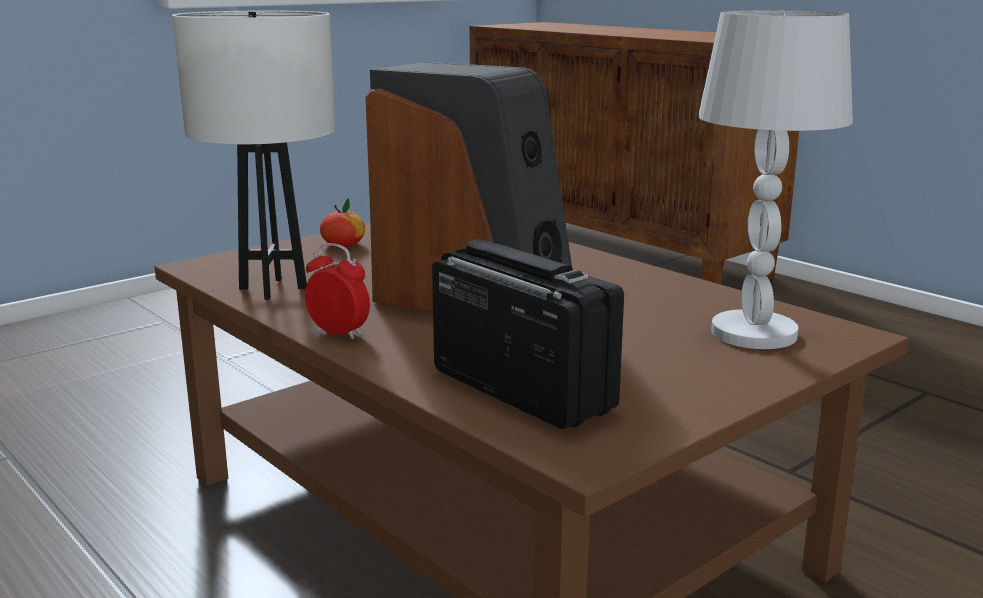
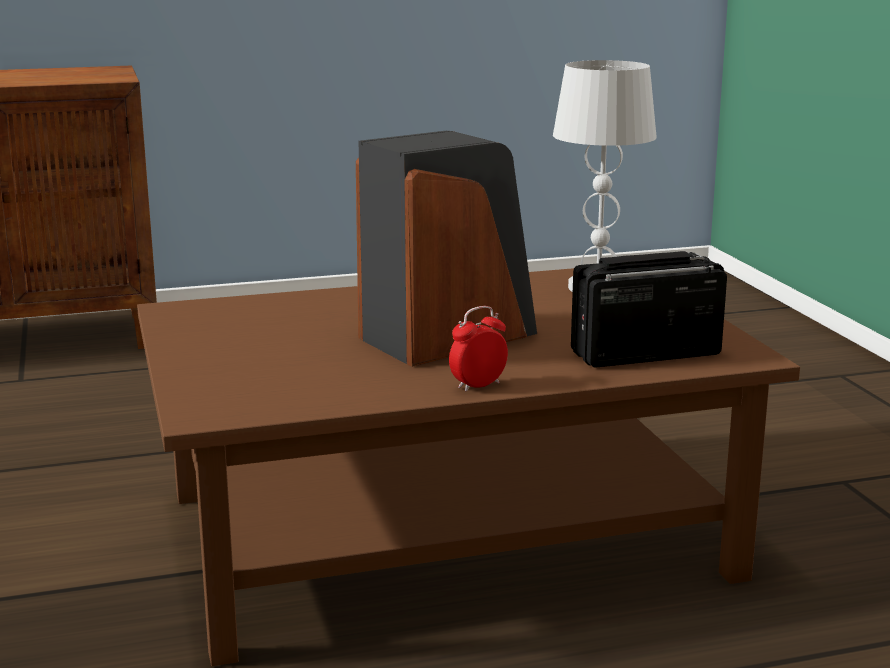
camera: 65 degrees left, 0 degrees up
(272, 288) = (324, 394): white table lamp -> none
(343, 245) = (214, 355): apple -> none

